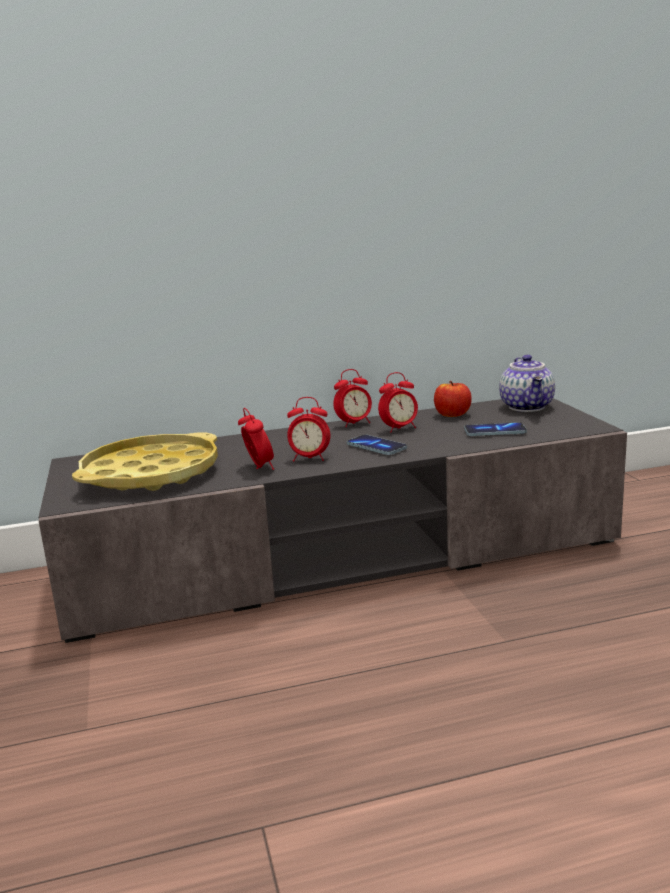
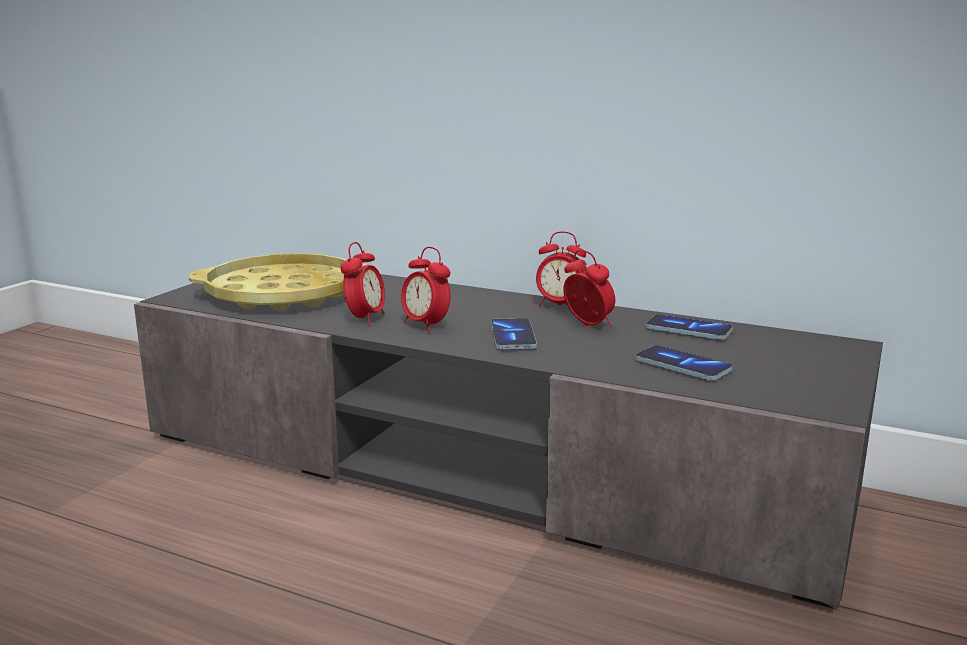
camera: 40 degrees right, 0 degrees up
(399, 429) = (588, 326): alarm clock -> alarm clock turned 150 degrees counterclockwise
(452, 414) = (688, 330): apple -> phone
(528, 407) = (809, 351): teapot -> none

